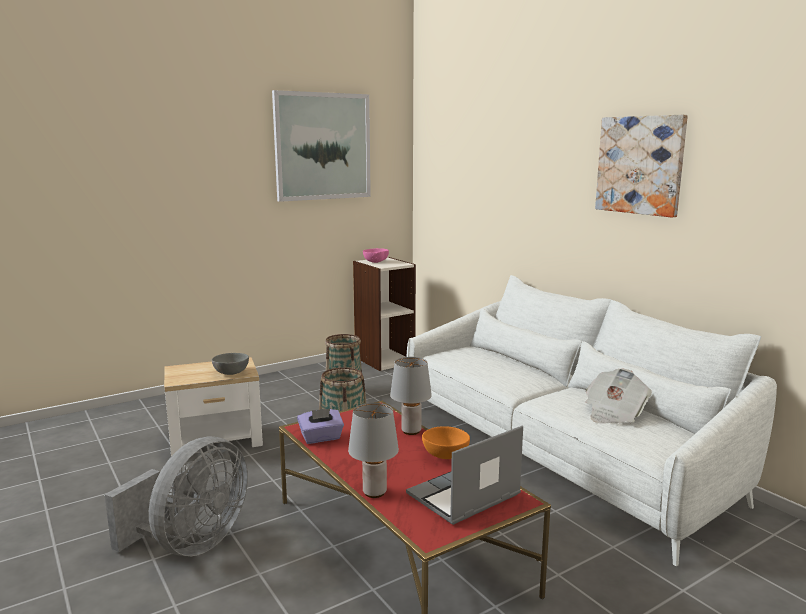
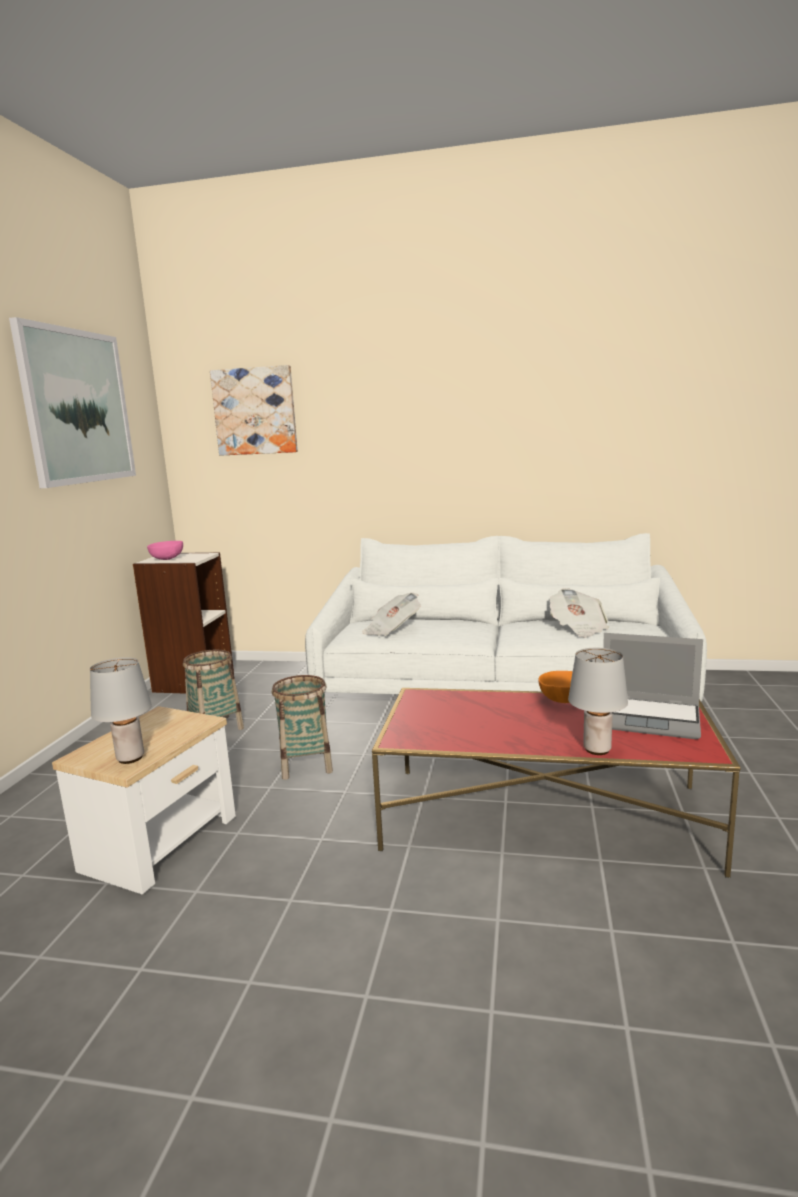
camera: 45 degrees left, 0 degrees up
(191, 544) = (375, 950): grey fan -> none
(230, 373) = (182, 730): grey bowl -> none
(321, 438) = (440, 737): purple tissue box -> none
(411, 431) = (493, 697): grey table lamp -> grey table lamp (130, 758)
(463, 496) = (649, 718): laptop -> laptop turned 75 degrees counterclockwise
(474, 360) = (392, 630): none -> newspaper
(640, 165) = (508, 404): picture -> picture (255, 411)

